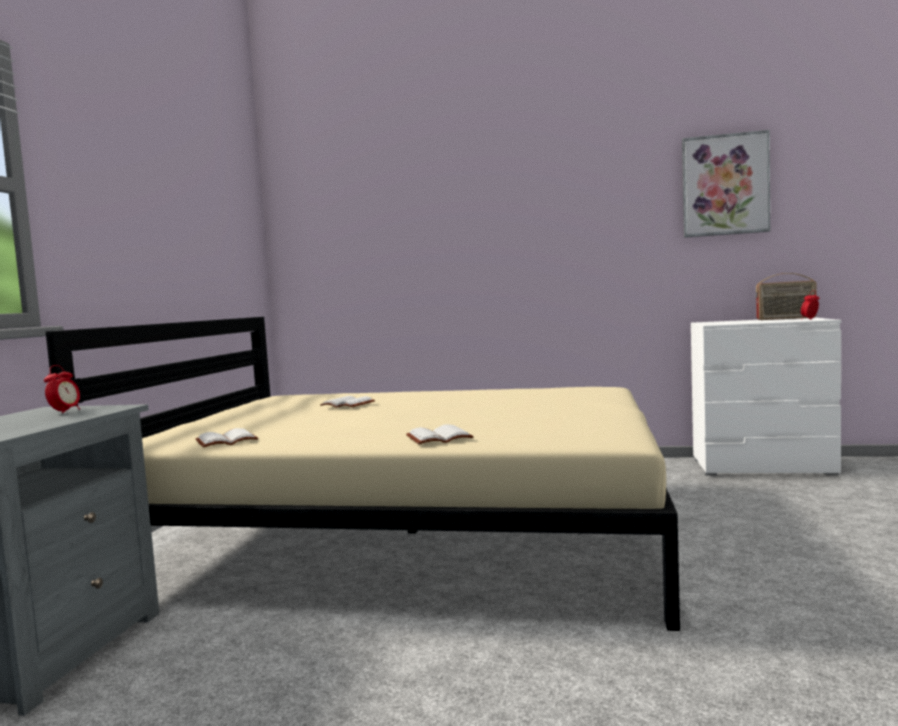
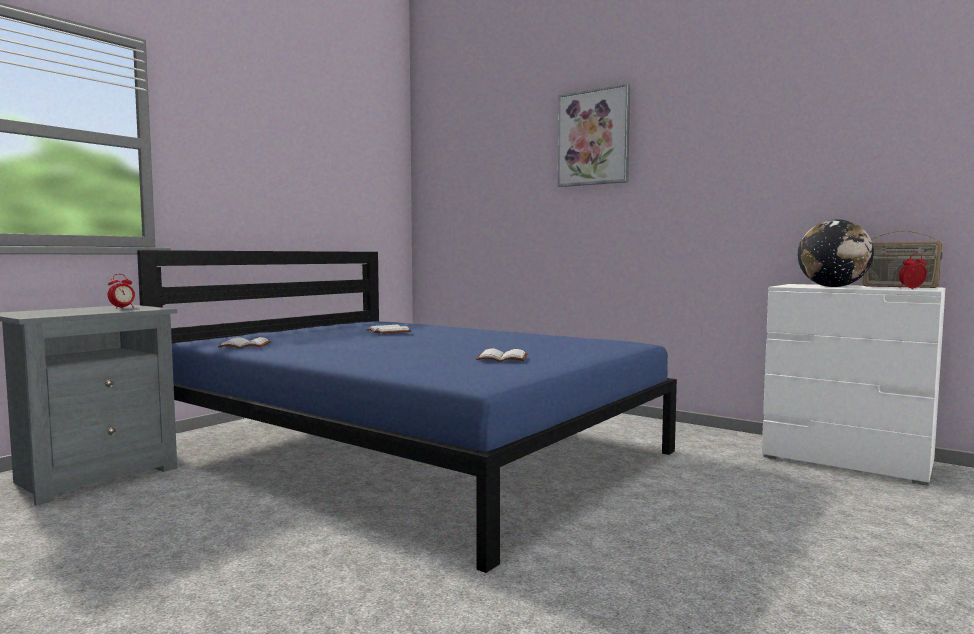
camera: 25 degrees right, 0 degrees up
(407, 531) = (410, 450): beige bed -> blue bed
(439, 437) = (368, 362): white book -> white book (503, 358)
(725, 185) = (842, 125): picture -> picture (594, 138)
(748, 322) = (833, 287): none -> globe

